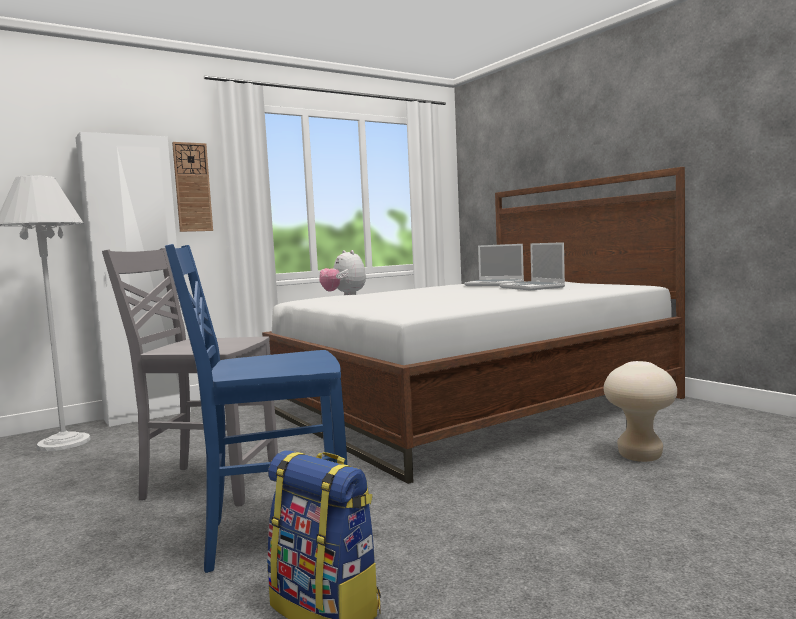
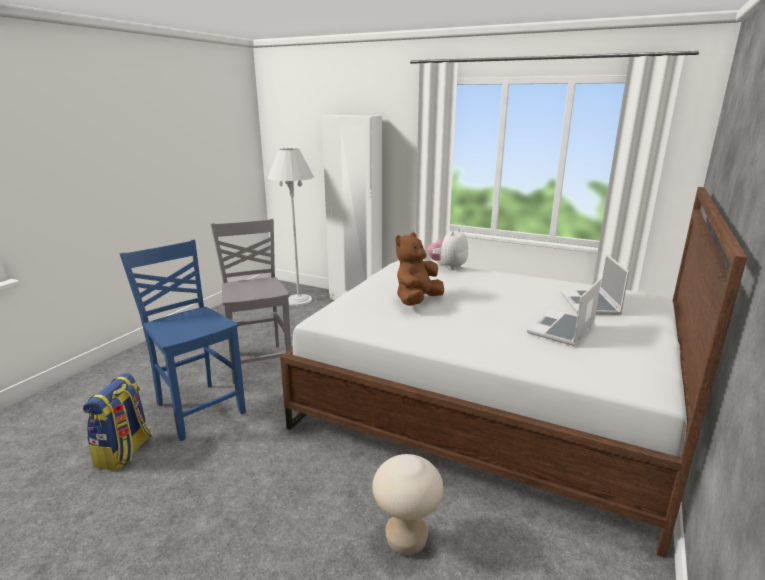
camera: 60 degrees right, 15 degrees up
(192, 187) = (403, 150): wall clock -> none
(417, 300) = (417, 301): none -> brown plush toy

